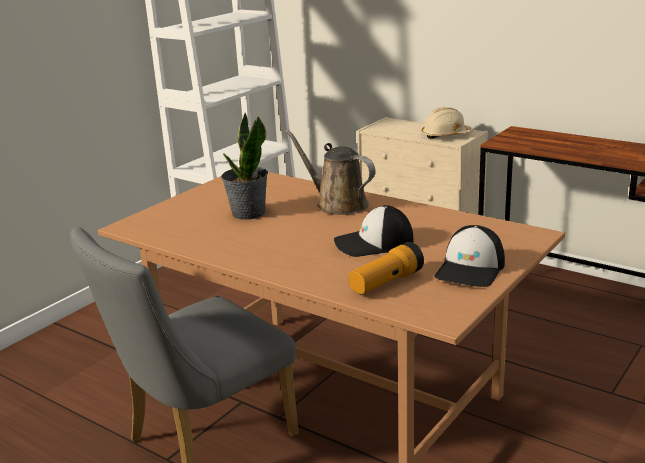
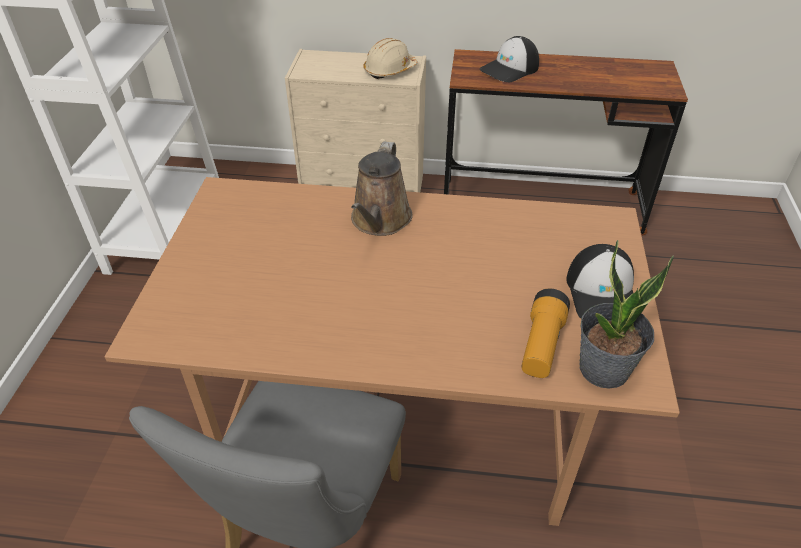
camera: 30 degrees left, 20 degrees up
(248, 213) = (287, 265): potted plant -> potted plant (603, 370)
(337, 204) = (380, 221): brown watering can -> brown watering can turned 90 degrees counterclockwise
(373, 243) = (474, 280): cap -> cap (510, 69)

